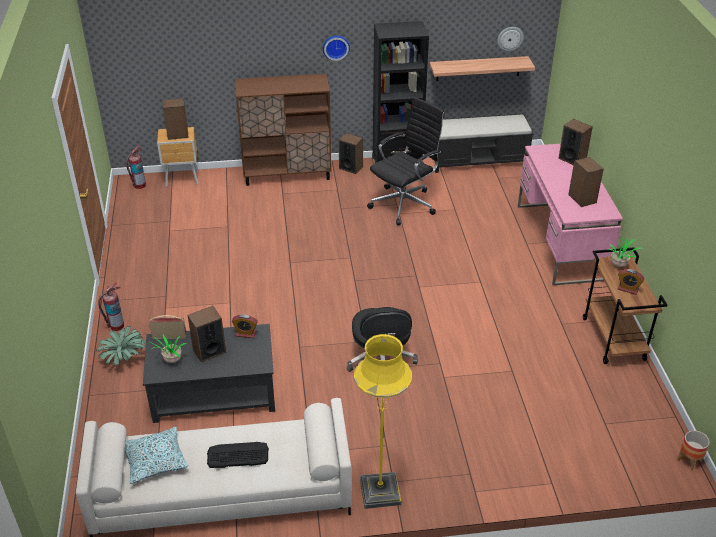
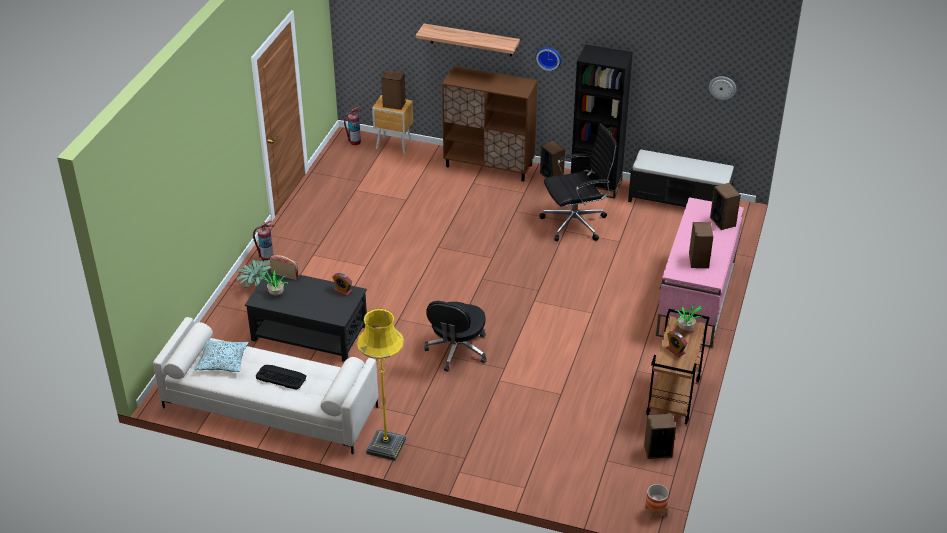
camera: 25 degrees right, 0 degrees up
(209, 351) = (307, 295): speaker -> speaker (657, 451)
(478, 68) = (689, 109): shelf -> shelf (471, 40)

